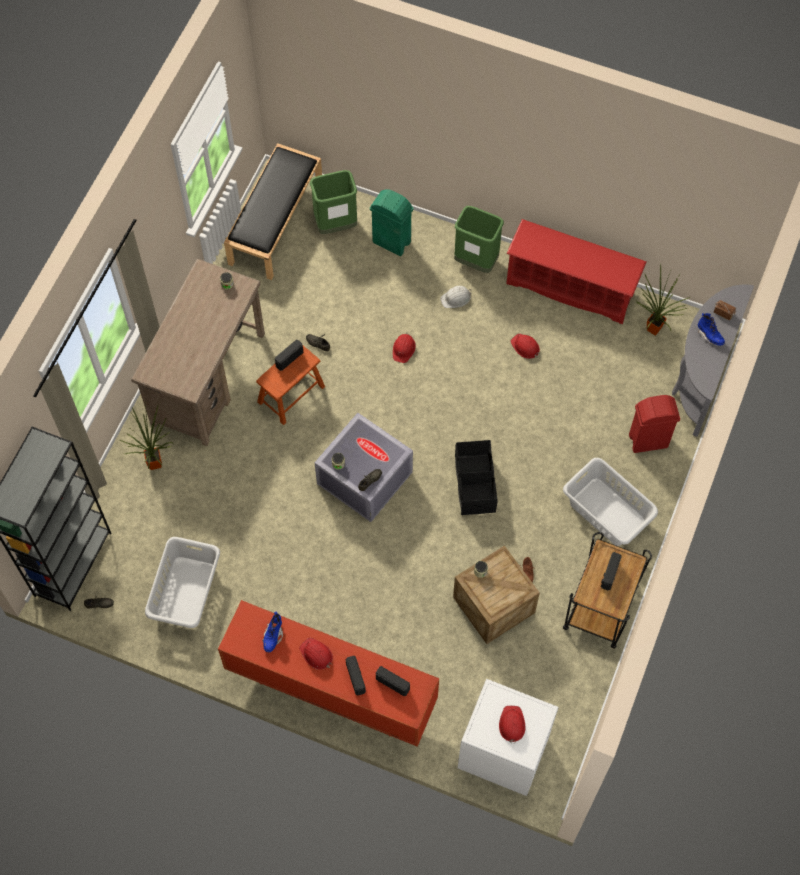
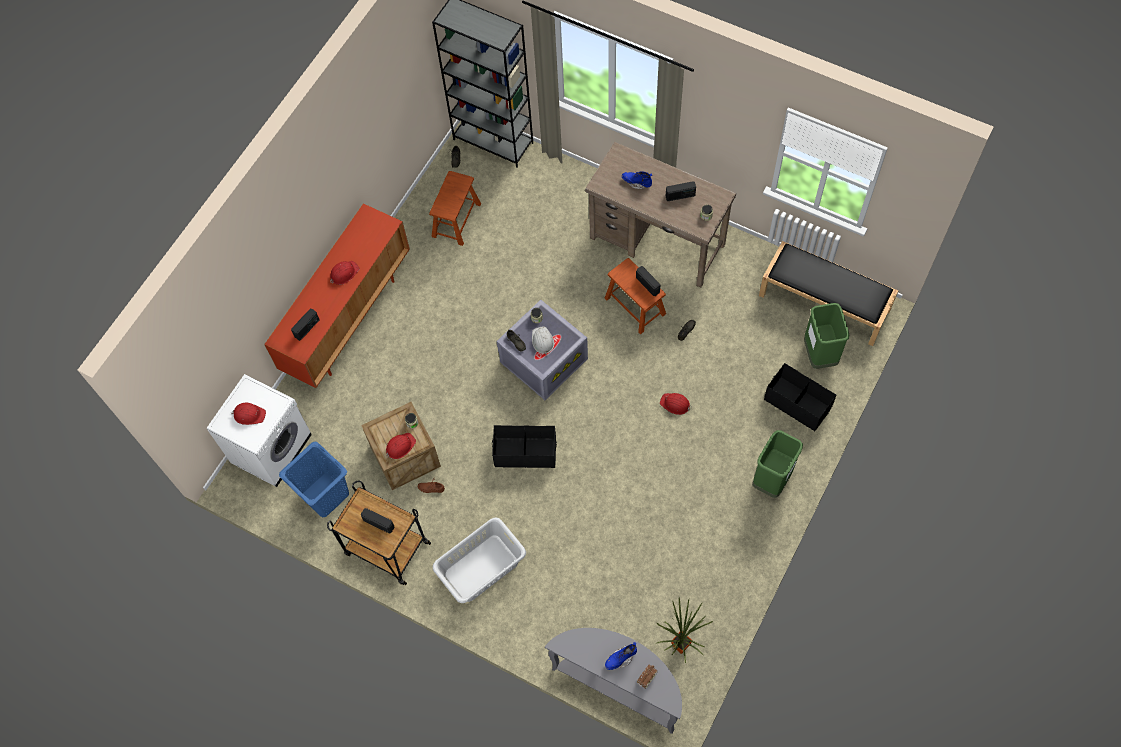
camera: 100 degrees right, 0 degrees up
(158, 464) = (576, 201): potted plant -> none
(187, 592) = (456, 220): grey laundry basket -> brown stool
(273, 636) = (366, 242): blue boot -> blue boot (637, 182)
(356, 678) = (317, 301): radio -> radio (680, 196)
(392, 242) = (797, 403): green trash can -> black storage box
(456, 298) = (729, 456): white hard hat -> white hard hat (542, 341)
(525, 347) = (669, 515): red hard hat -> red hard hat (400, 446)
(550, 683) = (324, 494): none -> blue laundry basket
(570, 288) = (736, 569): red shoe rack -> none
(648, 441) = (552, 620): red trash can -> none

